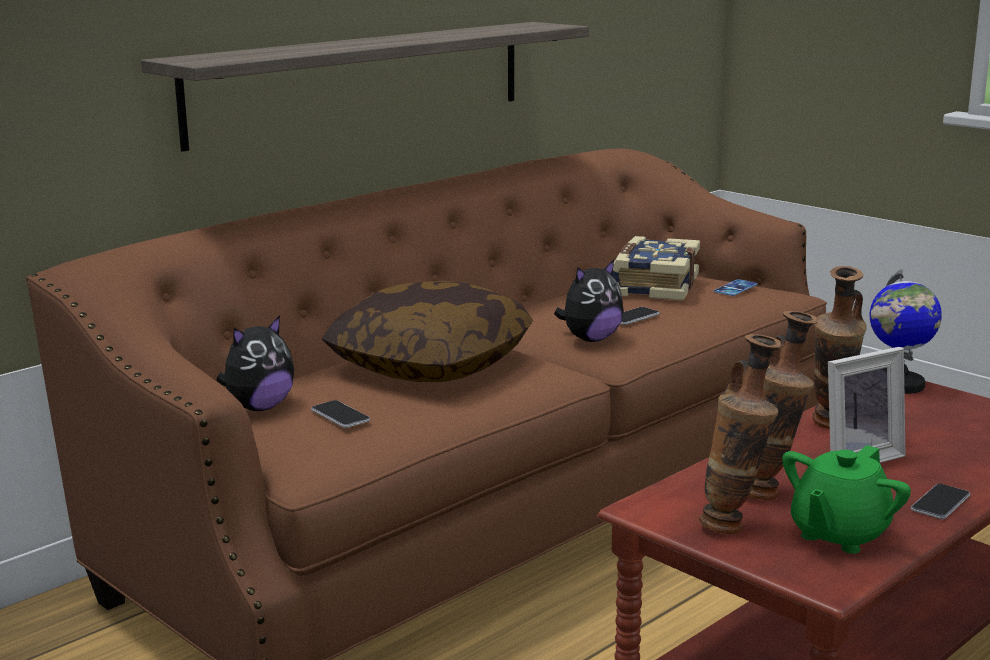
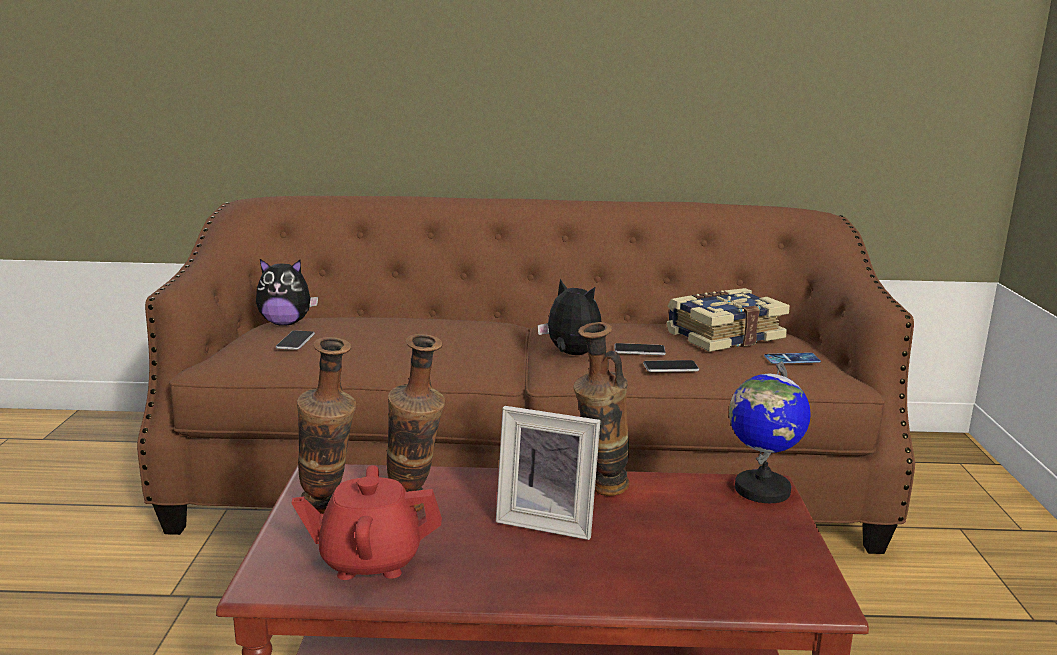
camera: 45 degrees right, 0 degrees up
(362, 81) = (522, 108): shelf -> none
(430, 364) = (427, 332): pillow -> none
(590, 339) = (571, 354): plush toy -> plush toy turned 150 degrees counterclockwise
(839, 534) = (370, 561): green teapot -> red teapot
(940, 503) = (507, 587): phone -> phone (670, 367)

